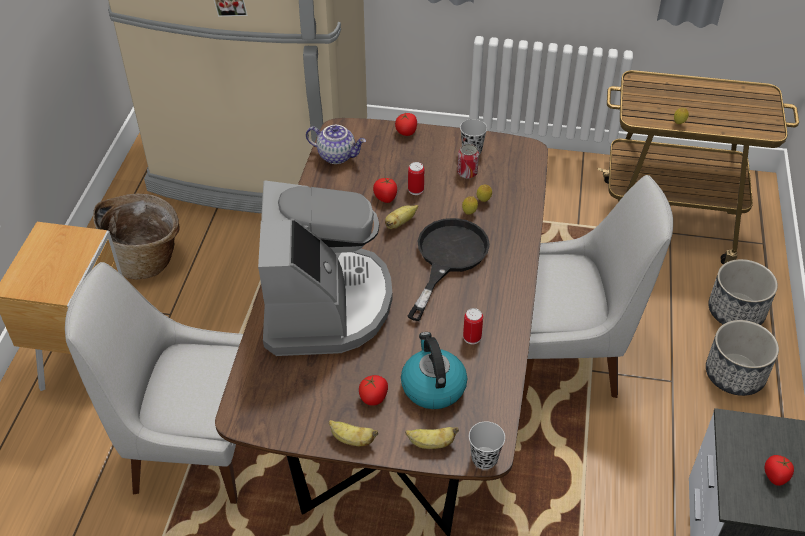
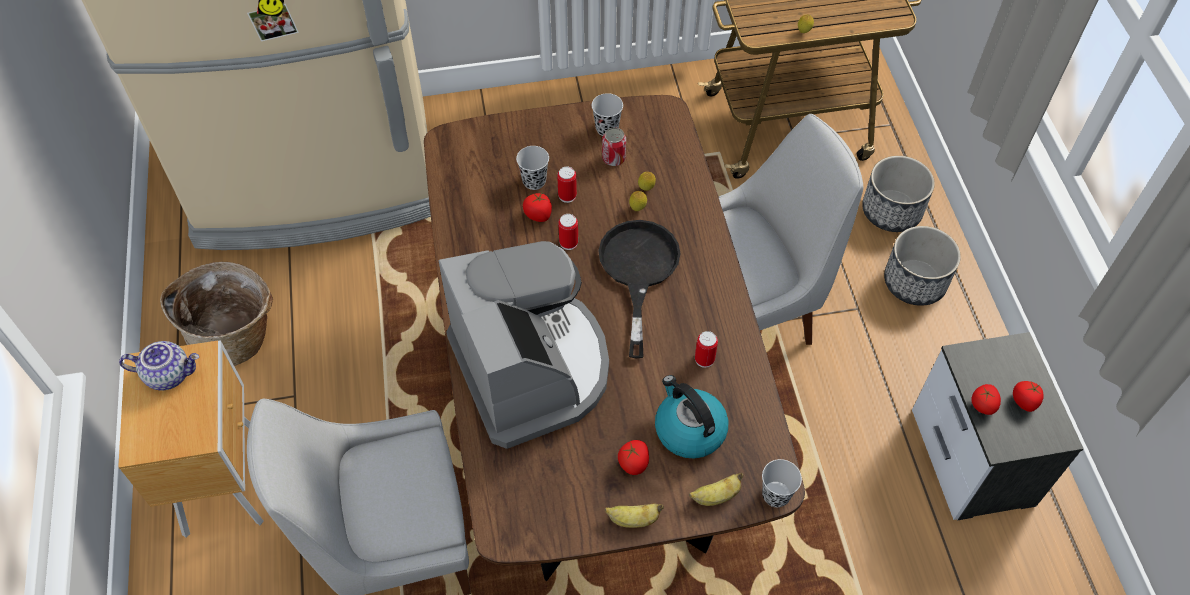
camera: 20 degrees left, 10 degrees up
(337, 155) = (460, 175): teapot -> teapot (169, 374)
(394, 173) = (534, 181): none -> black cup
(400, 223) = (568, 242): banana -> can
(406, 132) = (524, 124): tomato -> tomato (982, 405)

